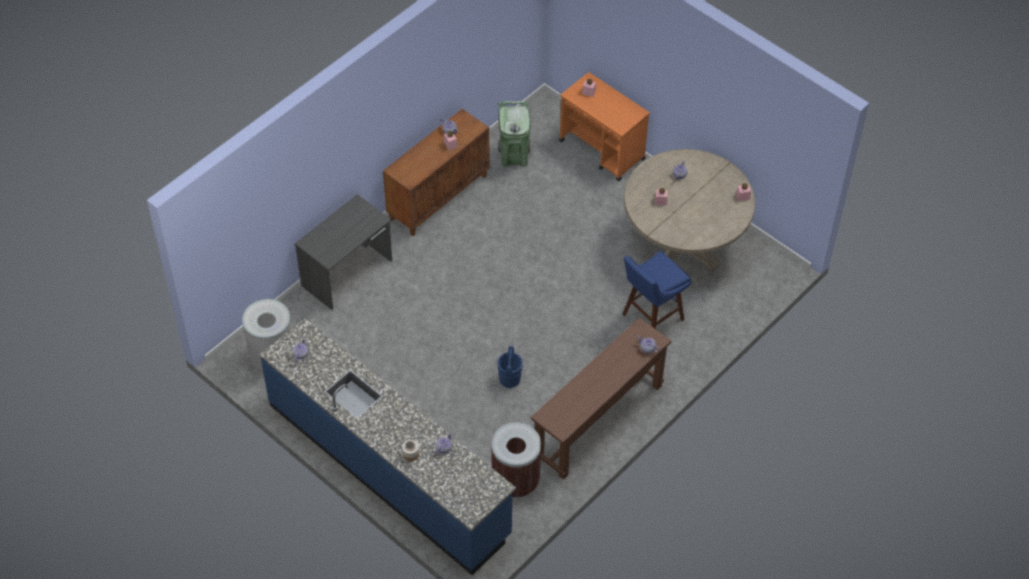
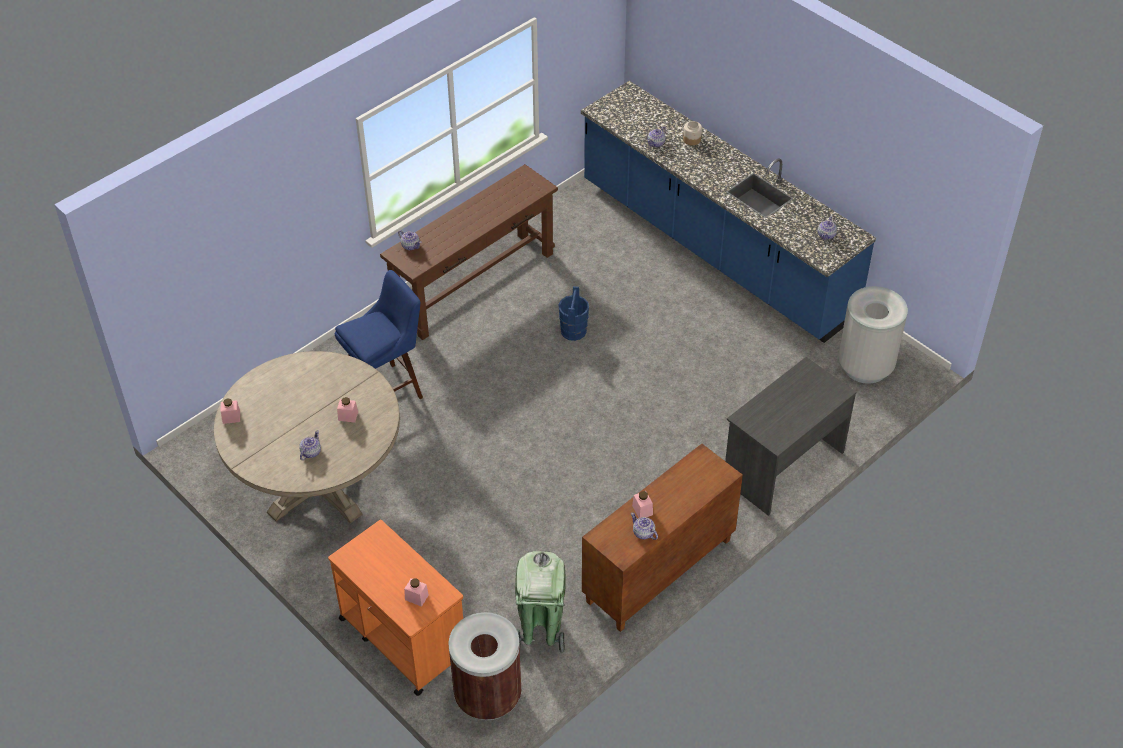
camera: 175 degrees left, 5 degrees down
(515, 481) = (575, 233): brown trash can -> brown trash can (487, 696)

